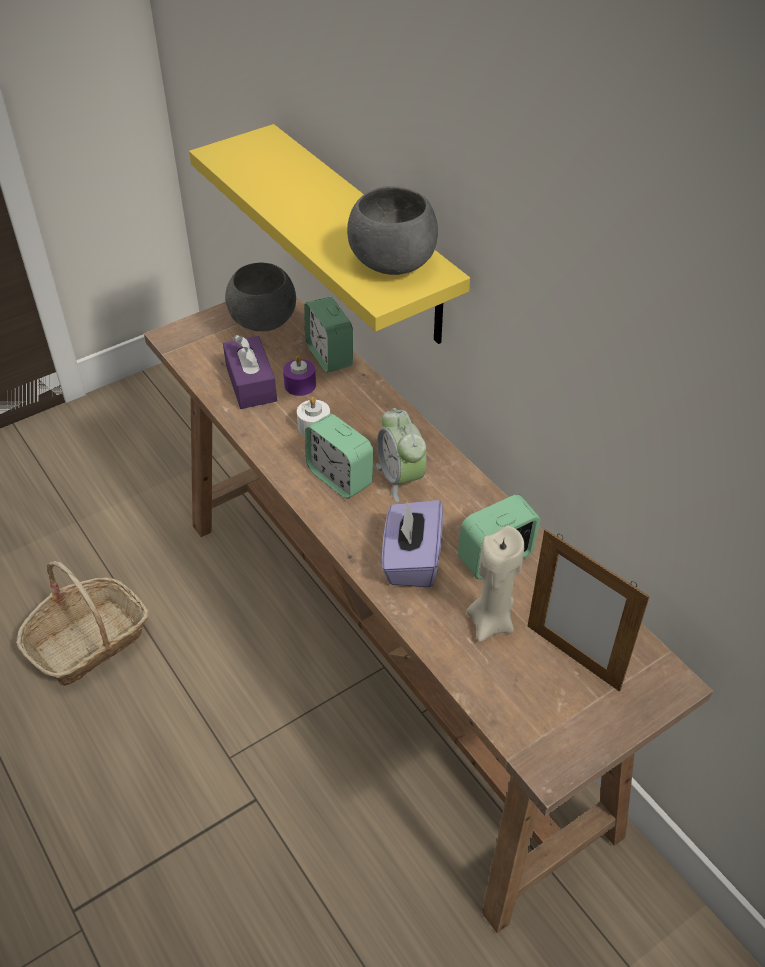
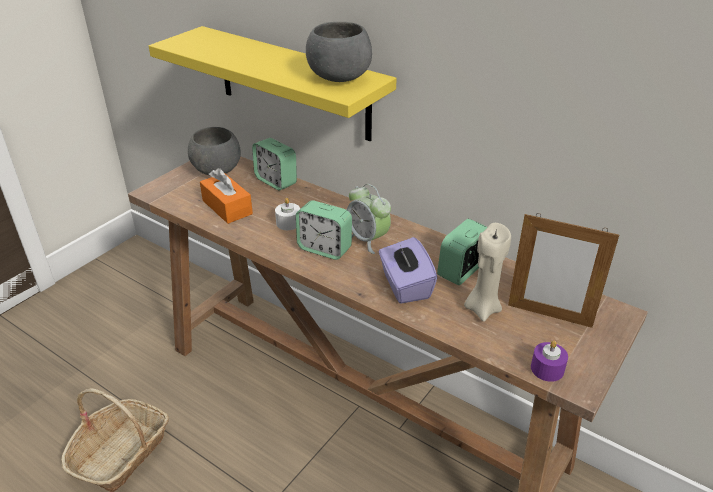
camera: 20 degrees left, 10 degrees down
(251, 383) = (227, 207): purple tissue box -> orange tissue box
(300, 385) = (264, 201): purple candle -> purple candle (547, 369)

